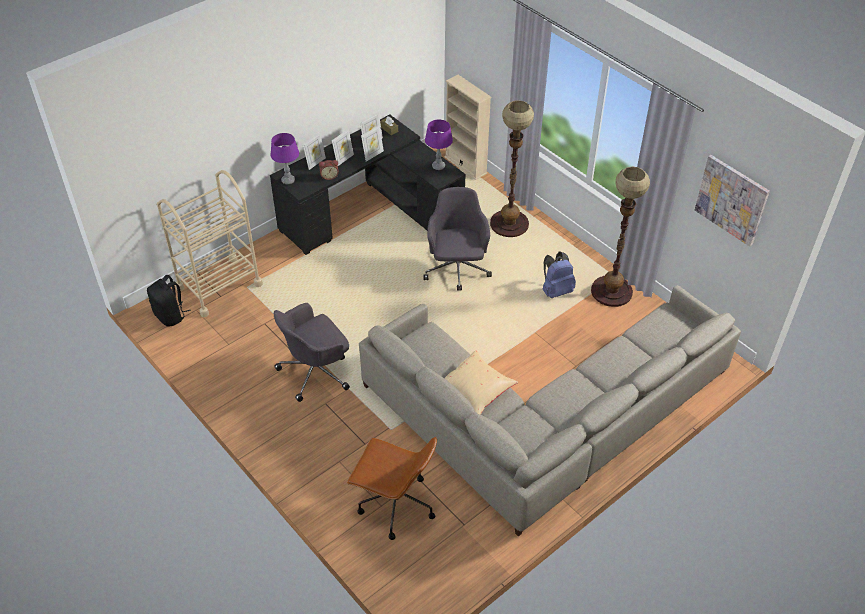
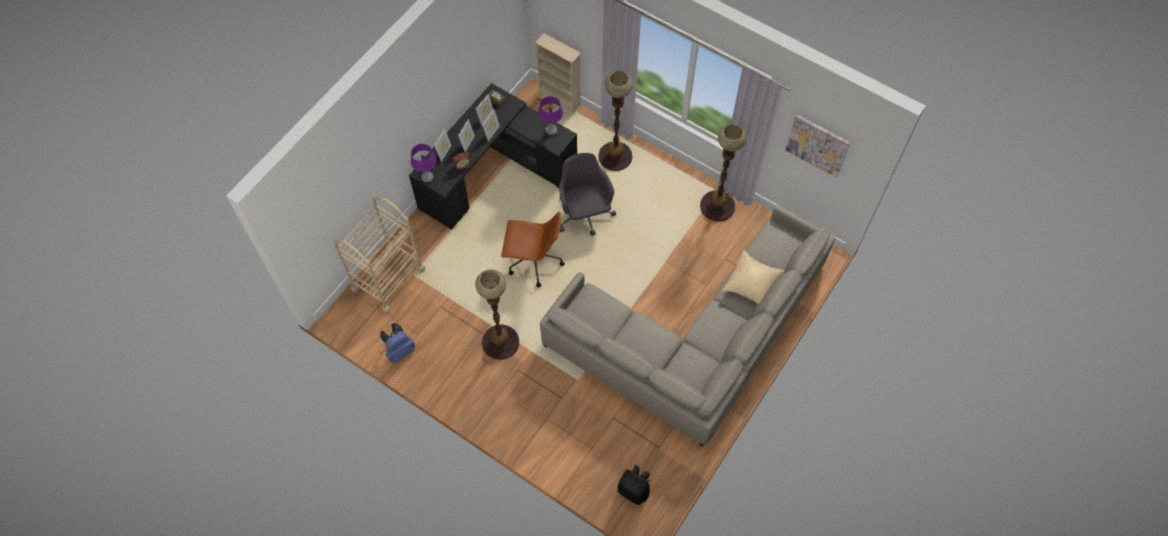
camera: 15 degrees left, 15 degrees up
(170, 316) = (357, 318): black backpack -> black backpack (634, 490)
(316, 371) = (500, 342): grey office chair -> floor lamp
(395, 505) = (602, 445): brown office chair -> brown office chair (533, 262)
(475, 392) = (643, 342): beige pillow -> beige pillow (752, 284)
(556, 290) = (672, 216): blue backpack -> blue backpack (400, 350)

